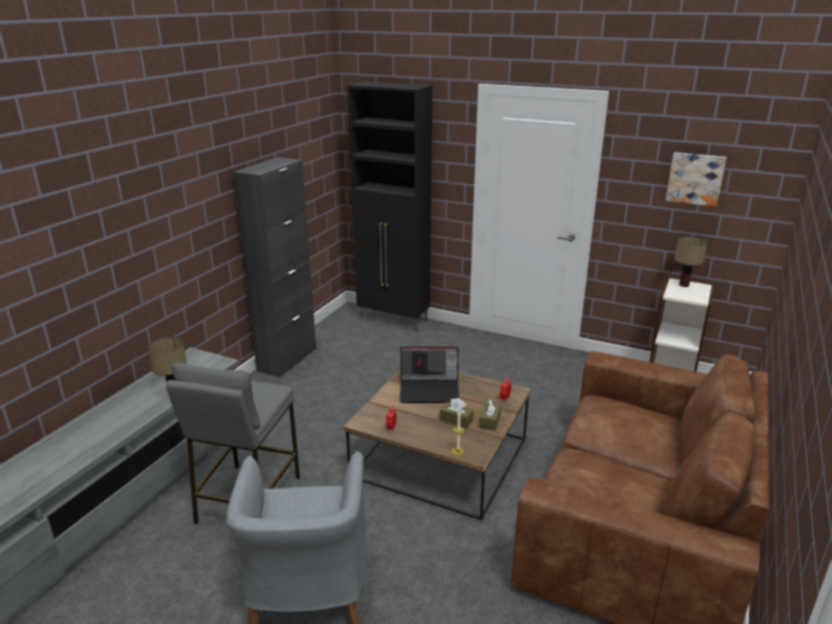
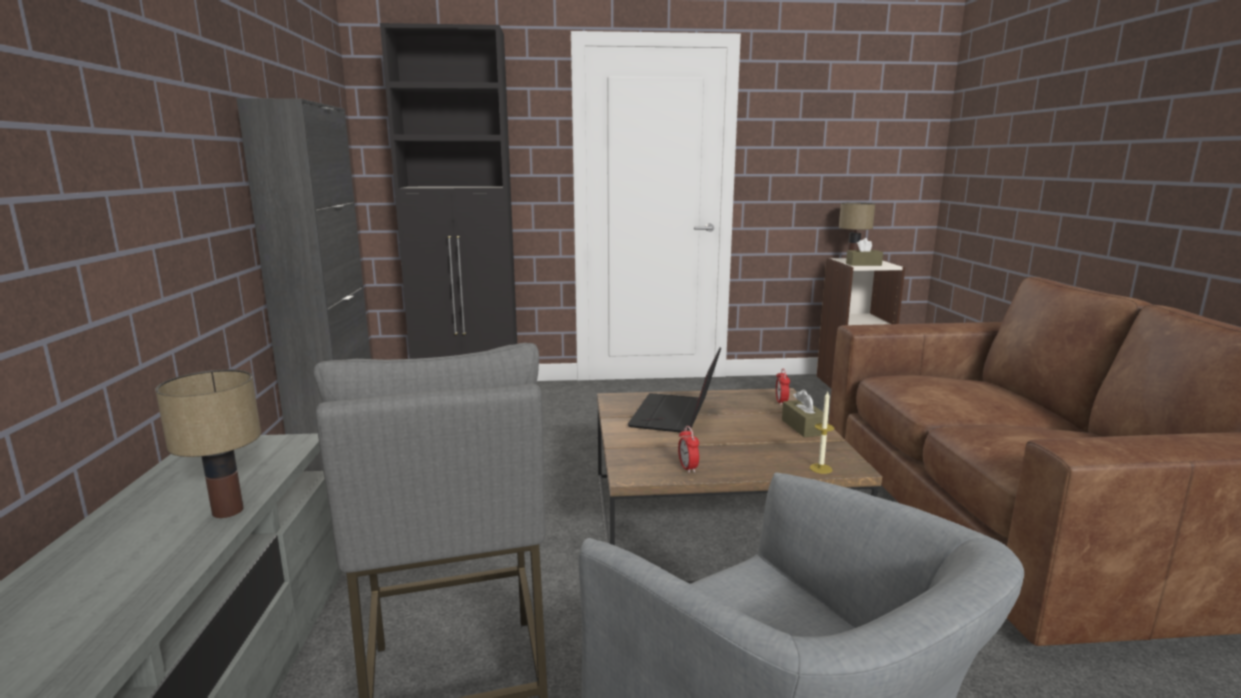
camera: 30 degrees left, 10 degrees down
(430, 390) = (676, 415): laptop -> laptop turned 135 degrees clockwise
(456, 420) = (761, 437): brown tissue box -> brown tissue box (863, 264)
(695, 178) = (844, 134): picture -> none

